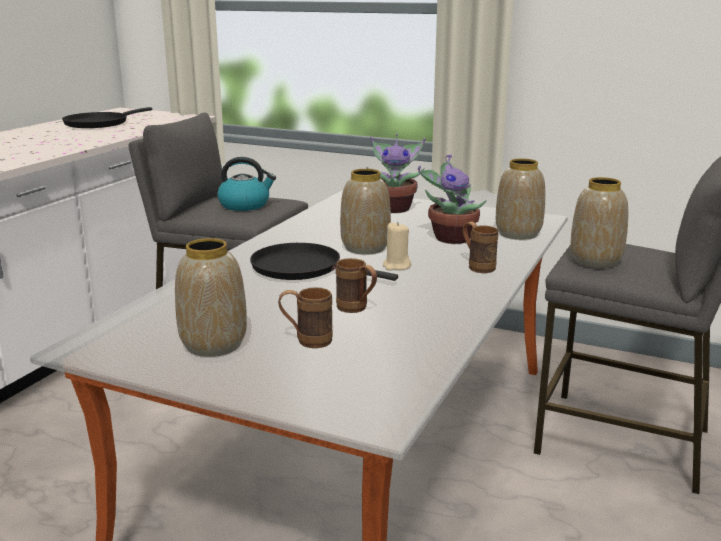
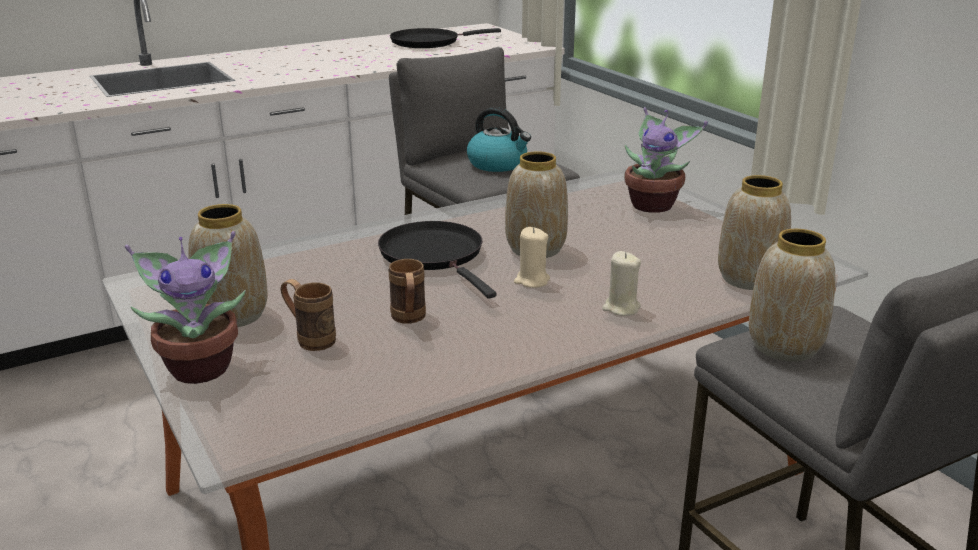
camera: 35 degrees right, 5 degrees up
(450, 238) = (653, 262): potted plant -> potted plant (201, 366)
(477, 266) = (621, 308): brown mug -> beige candle

